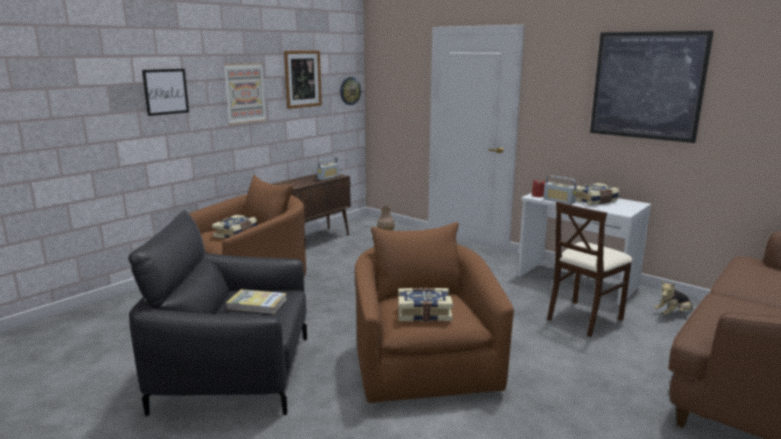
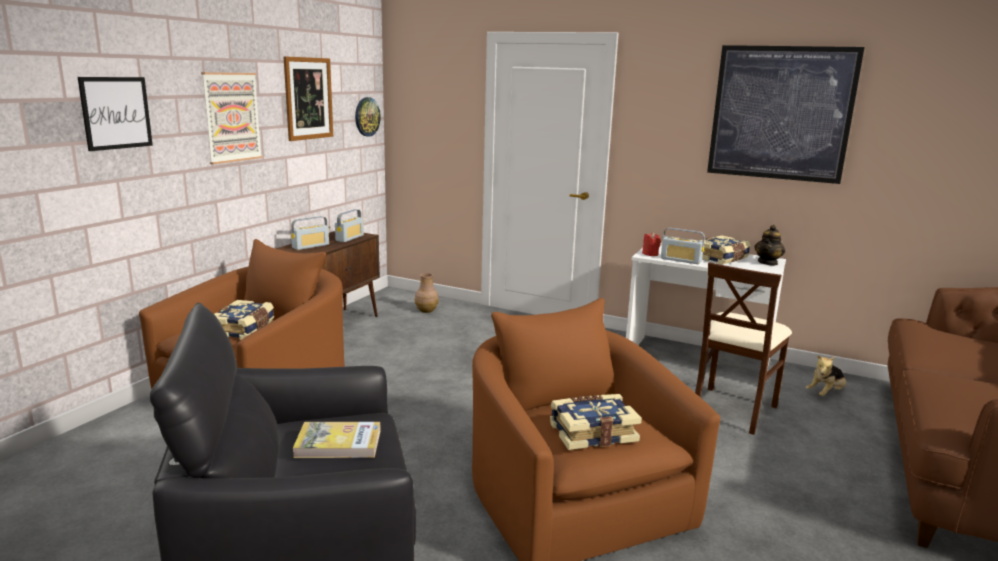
camera: 15 degrees left, 0 degrees up
(298, 182) = (310, 246): none -> radio
(631, 205) = (768, 263): none -> teapot

